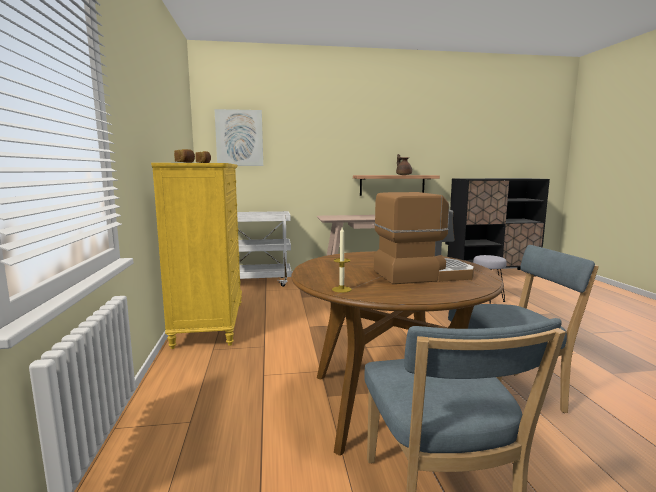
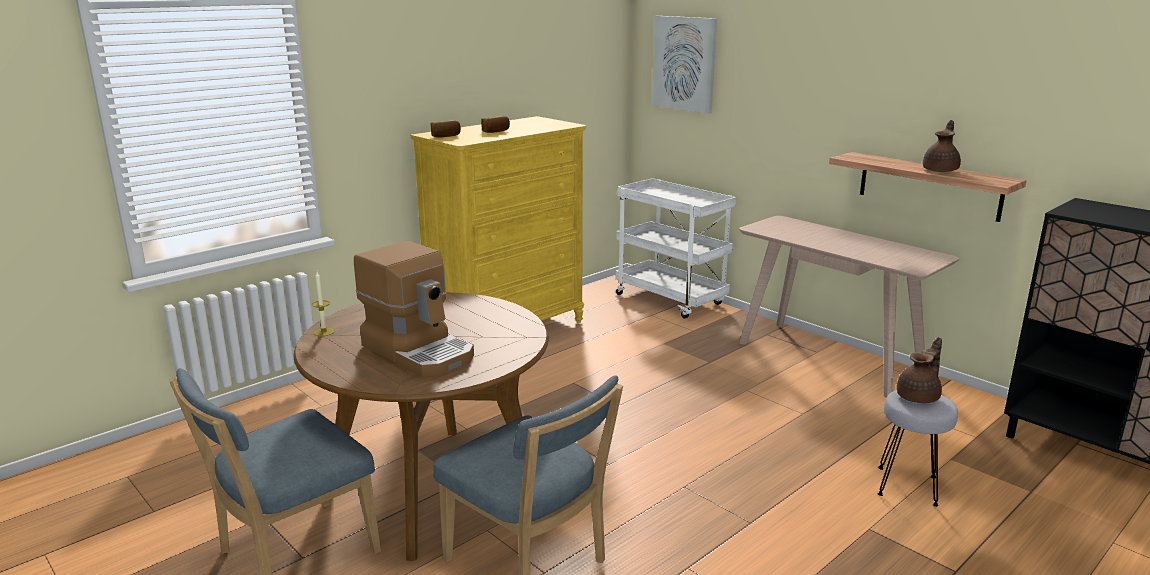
camera: 55 degrees right, 10 degrees up
(486, 256) = (919, 397): none -> brown teapot

